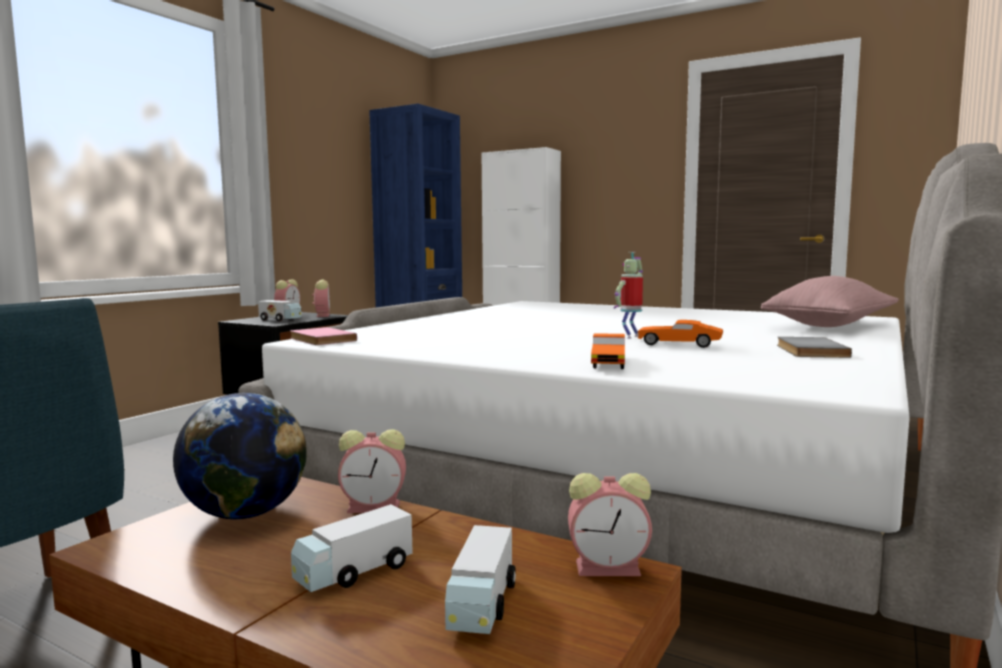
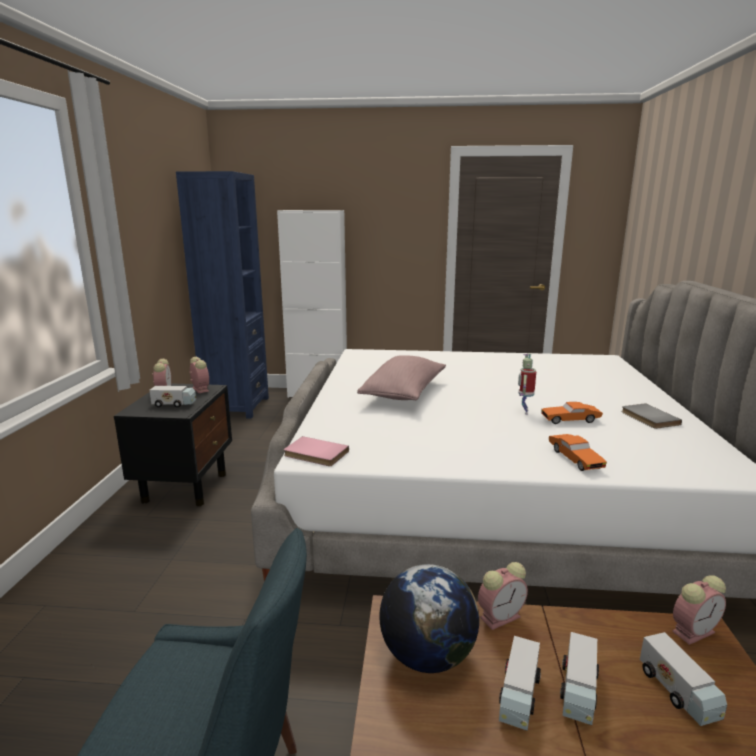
camera: 25 degrees left, 10 degrees up
(281, 559) = (518, 696): none -> toy truck
(830, 326) = (605, 374): pink pillow -> pink pillow (404, 393)

